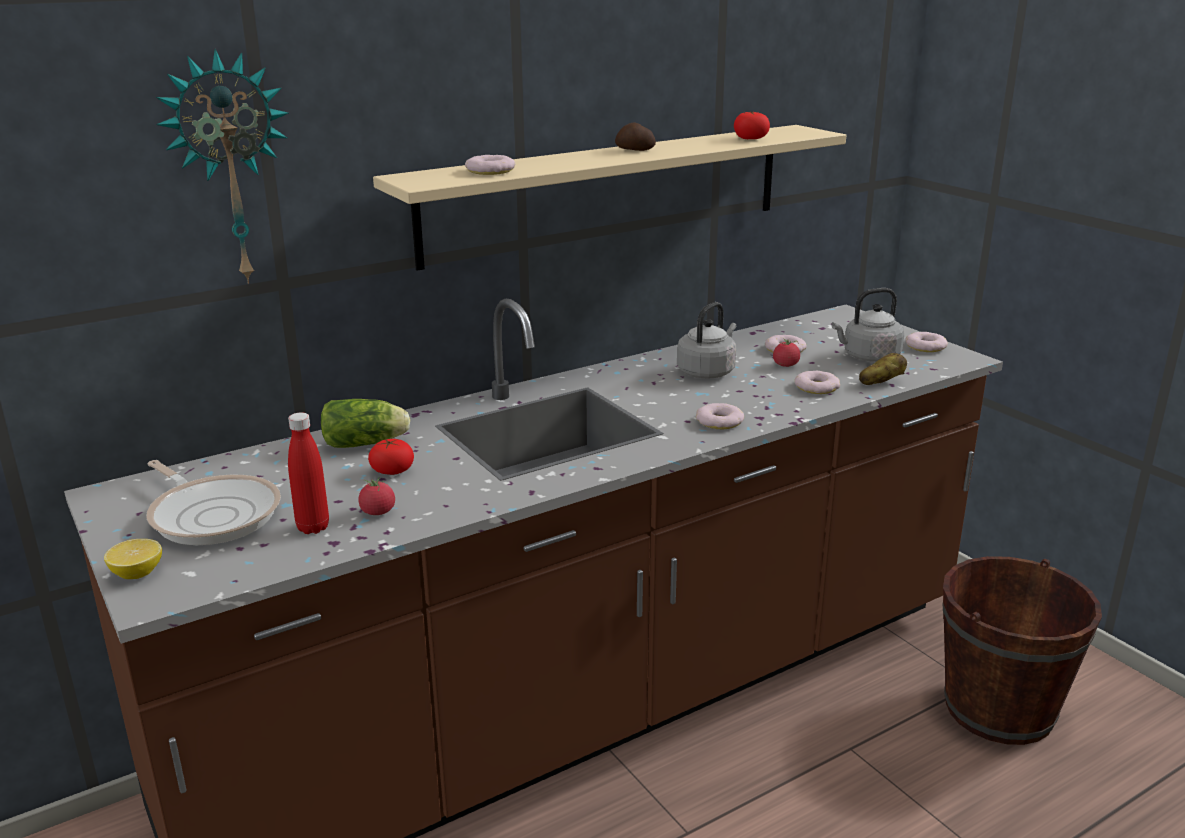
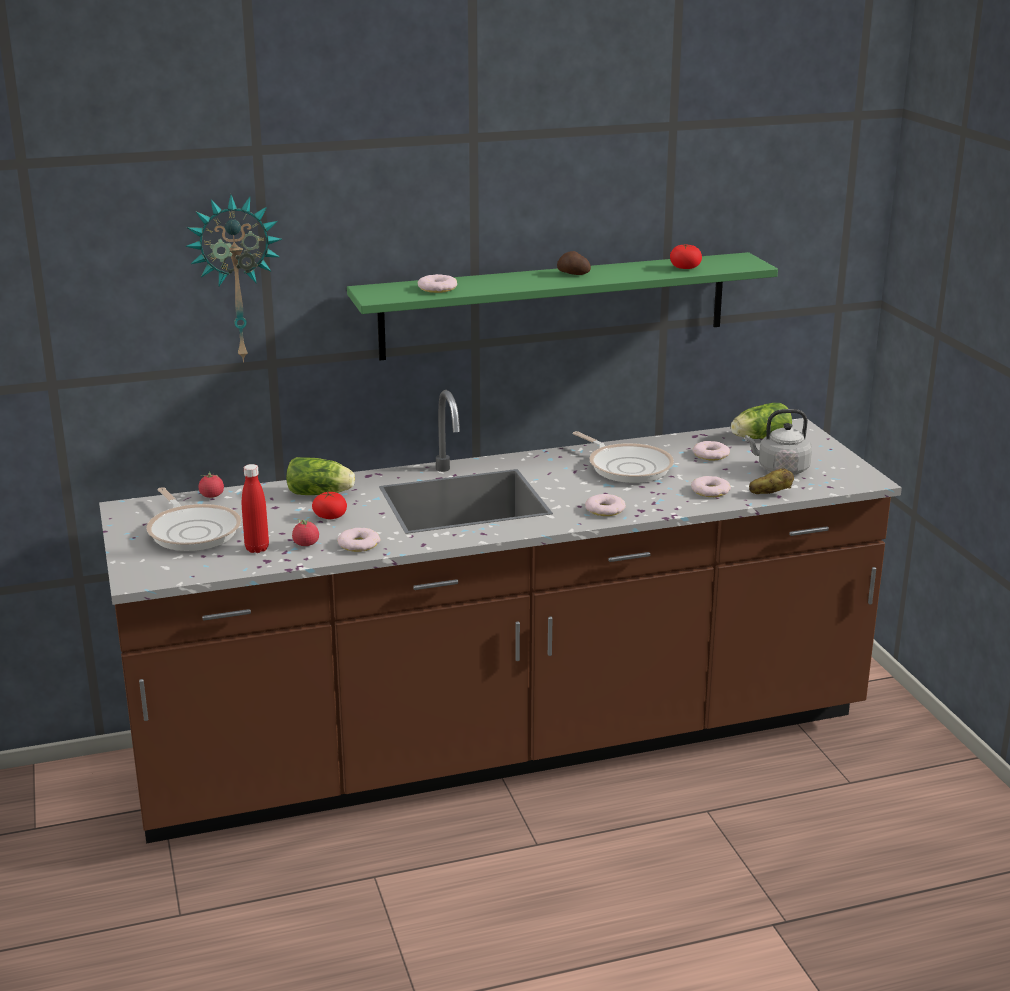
camera: 15 degrees right, 0 degrees up
(137, 573) = (132, 563): lemon -> none
(608, 192) = (555, 305): beige shelf -> green shelf
(707, 371) = (627, 467): grey kettle -> frying pan
(785, 365) = (699, 469): tomato -> tomato (212, 496)
(818, 328) = (758, 438): none -> lettuce
(925, 346) = (842, 466): donut -> donut (359, 544)
(999, 709) = (861, 804): brown bucket -> none

